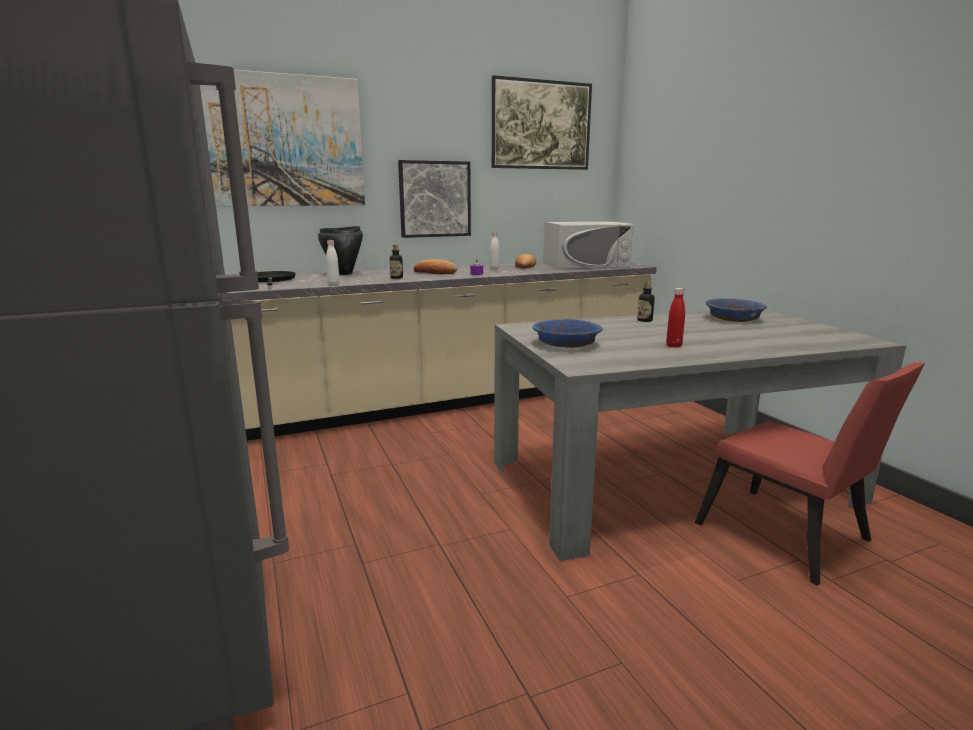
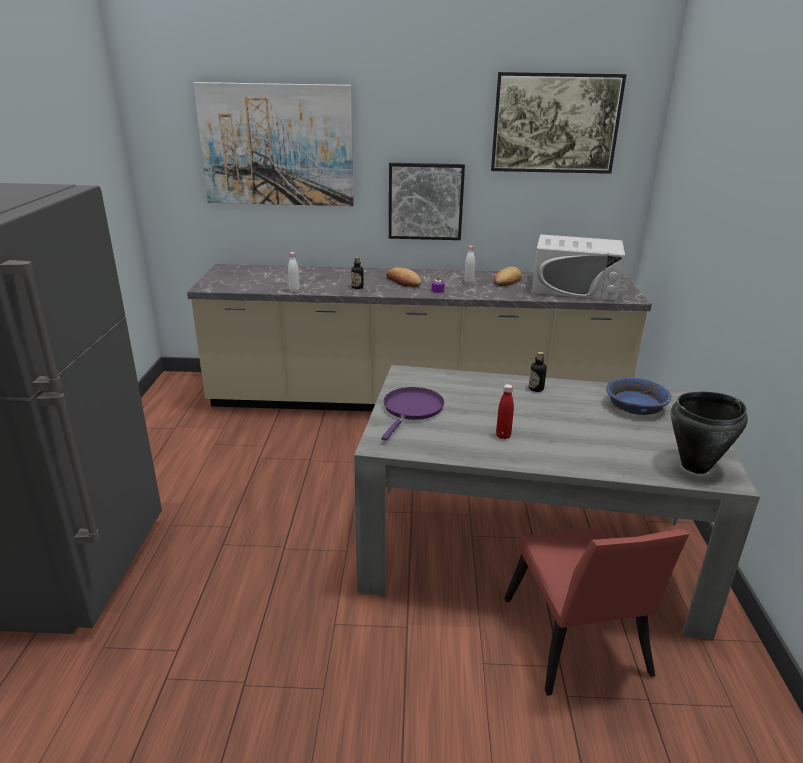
camera: 25 degrees right, 10 degrees up
(271, 280) = (255, 275): black frying pan -> none
(344, 273) = (324, 271): black cooking pot -> black cooking pot (696, 466)
(566, 344) = (411, 410): blue bowl -> purple frying pan

